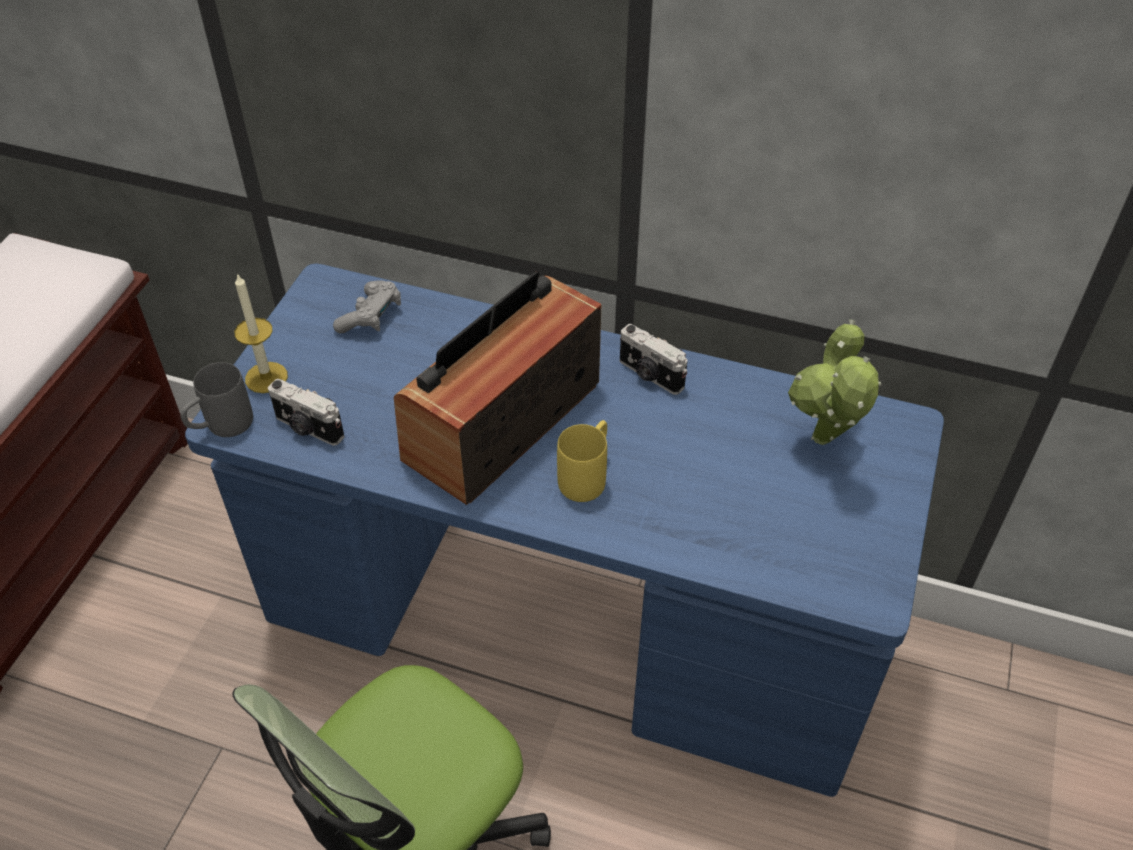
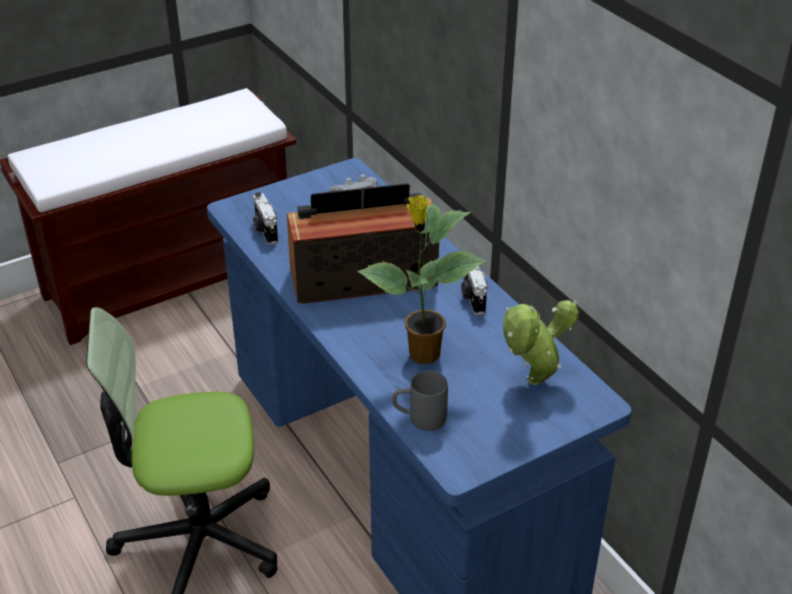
camera: 40 degrees right, 10 degrees down
(221, 427) = (226, 209): grey mug -> grey mug (419, 419)
(266, 377) = (272, 198): candle -> none
(587, 475) = (376, 324): yellow mug -> none
(680, 481) = (422, 355): none -> potted plant

